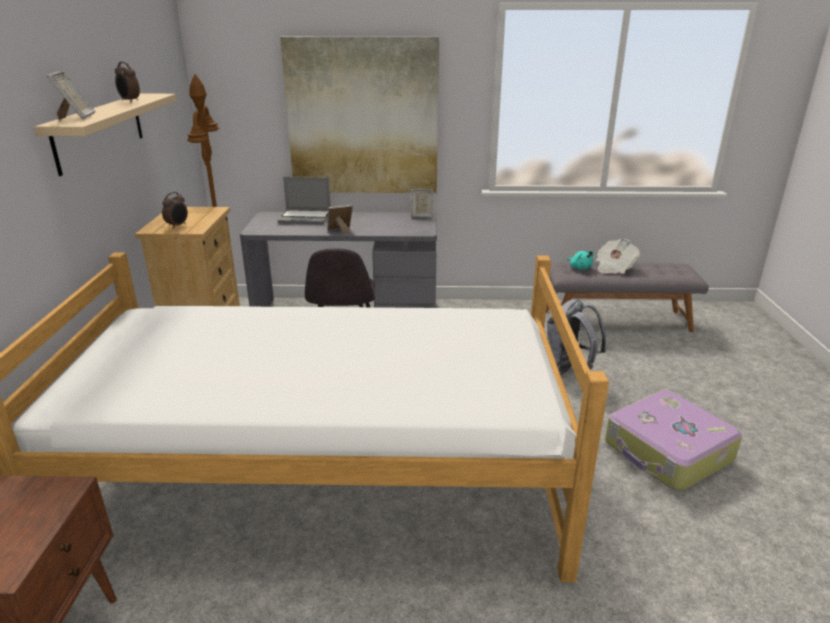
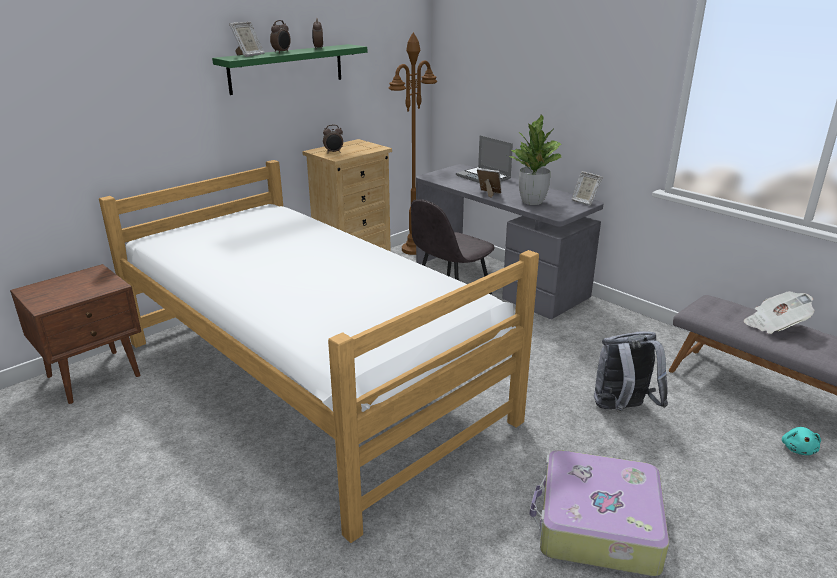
camera: 45 degrees right, 0 degrees up
(100, 131) = (287, 68): beige shelf -> green shelf
(104, 109) = (282, 52): none -> alarm clock
(363, 118) = (552, 89): picture -> none
(386, 227) = (532, 202): none -> potted plant
(580, 268) = (730, 310): turquoise plush toy -> turquoise plush toy (798, 449)

